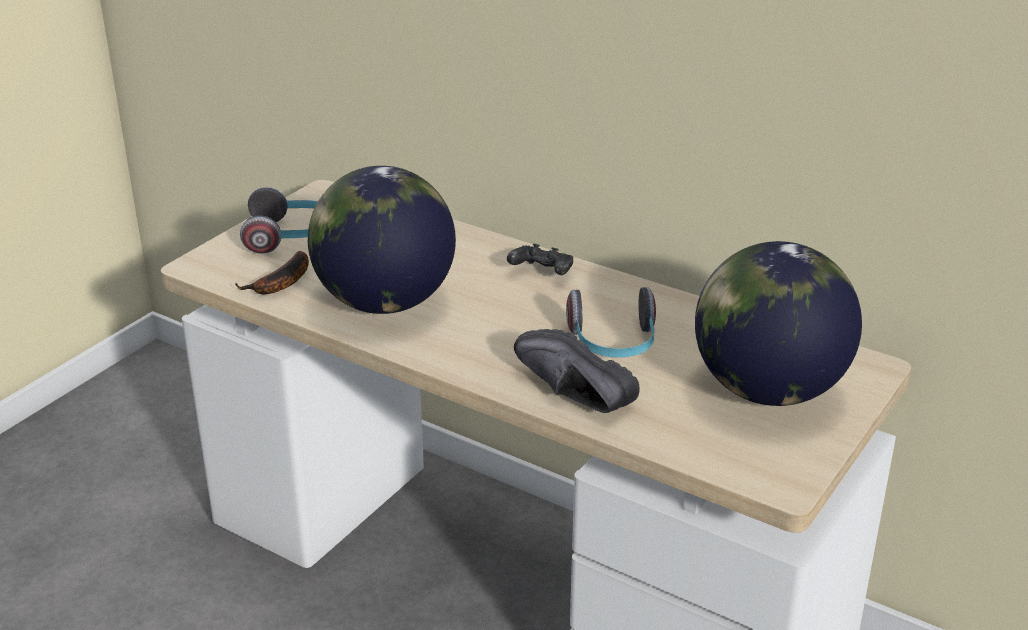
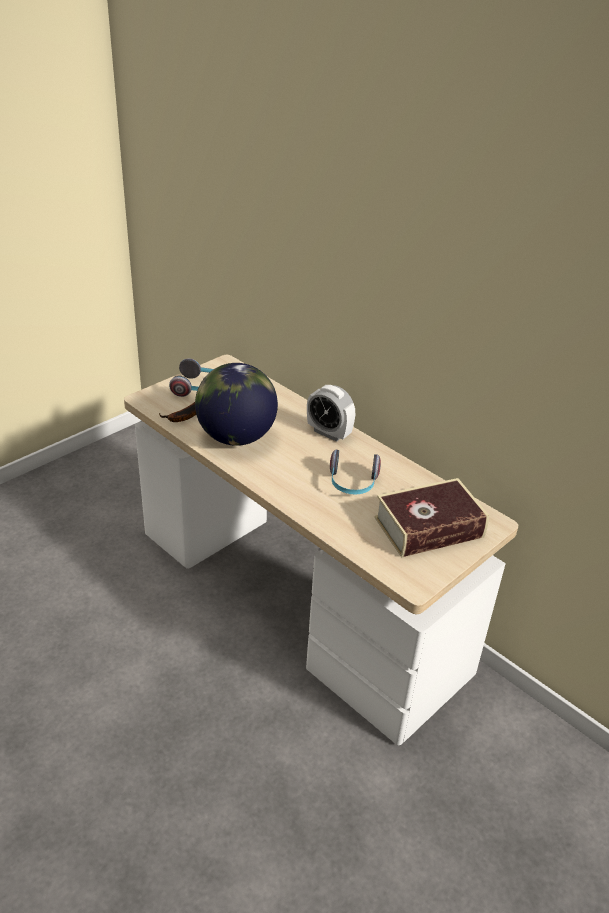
camera: 10 degrees right, 5 degrees up
(542, 273) = (329, 433): black game controller -> alarm clock
(568, 396) = (316, 511): black shoe -> none
(768, 391) = (429, 527): globe -> book

